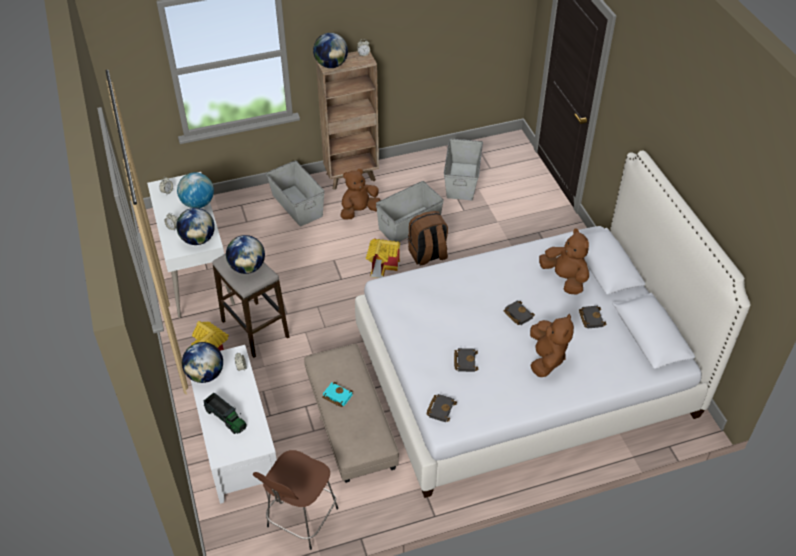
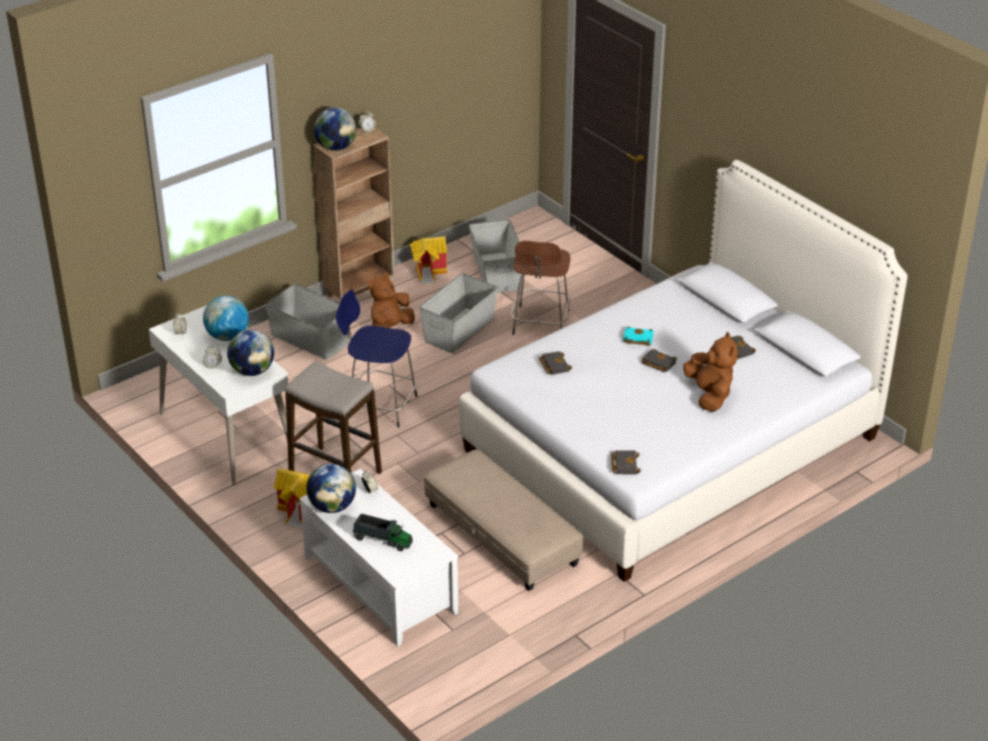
camera: 20 degrees left, 10 degrees down
(247, 267) = (332, 383): globe -> none
(301, 519) = (499, 636): brown stool -> brown stool (540, 324)
(318, 277) = (380, 406): none -> blue stool
(336, 396) = (486, 500): turquoise book -> turquoise book (637, 339)
(383, 266) = (452, 378): toy house -> toy house (429, 272)
(428, 255) = (498, 355): brown backpack -> none
(464, 361) = (625, 417): black book -> black book (553, 365)
(565, 278) = (689, 320): brown plush toy -> none

